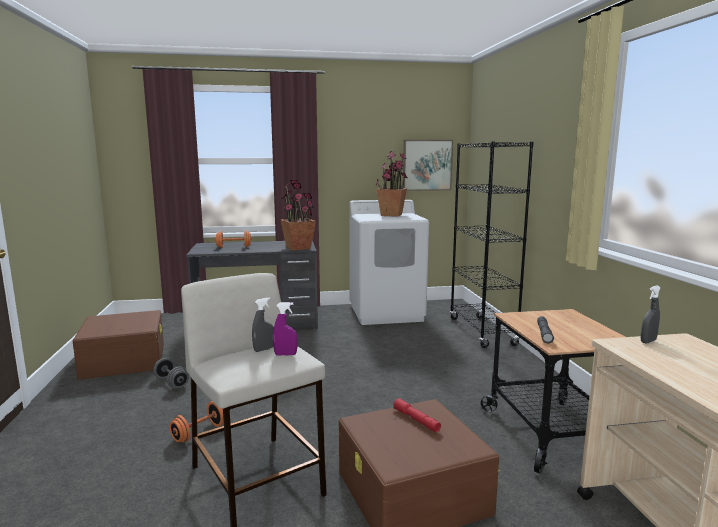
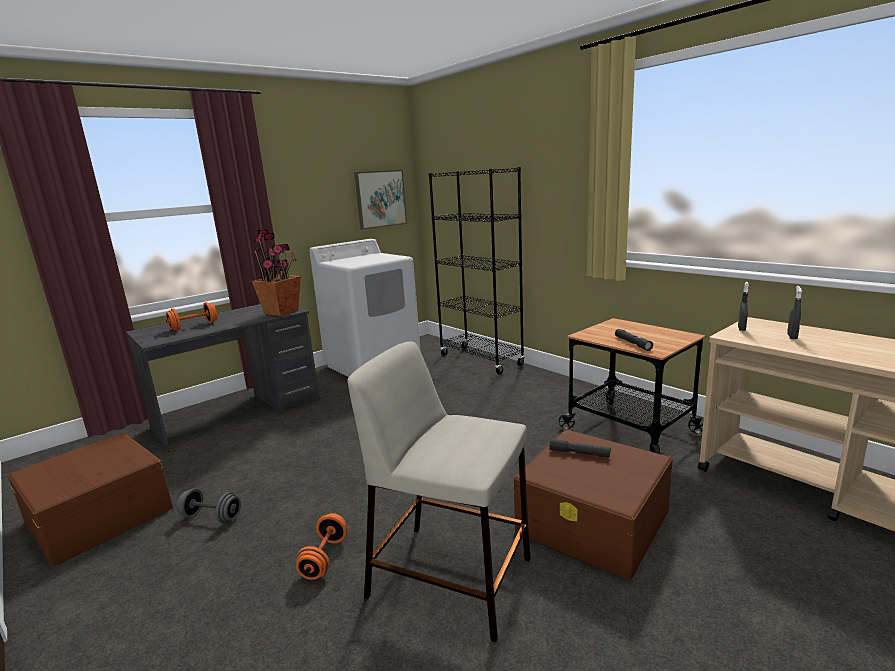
camera: 30 degrees left, 5 degrees up
(264, 349) = (451, 429): grey spray bottle -> grey spray bottle (792, 337)
(285, 354) = (484, 427): purple spray bottle -> none
(391, 215) = (365, 257): potted plant -> none
(416, 420) = (579, 453): red flashlight -> grey flashlight

